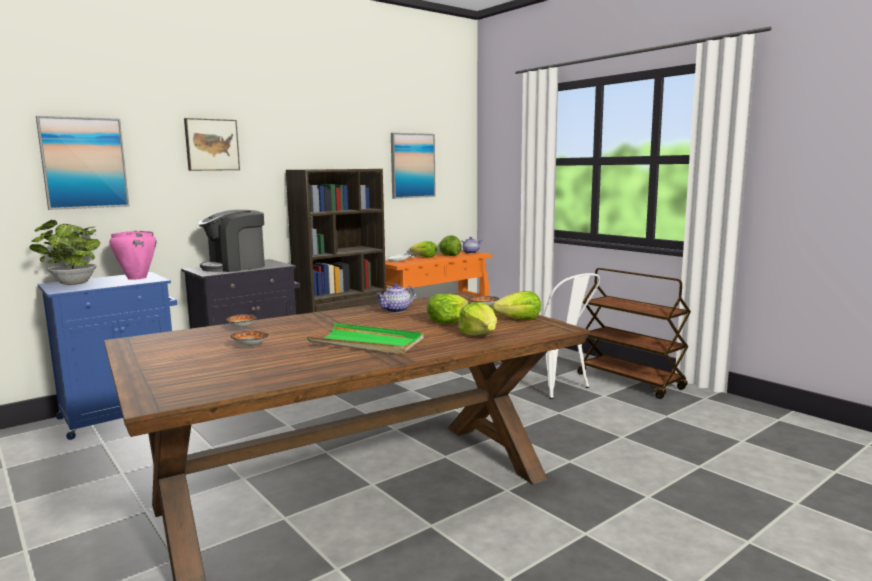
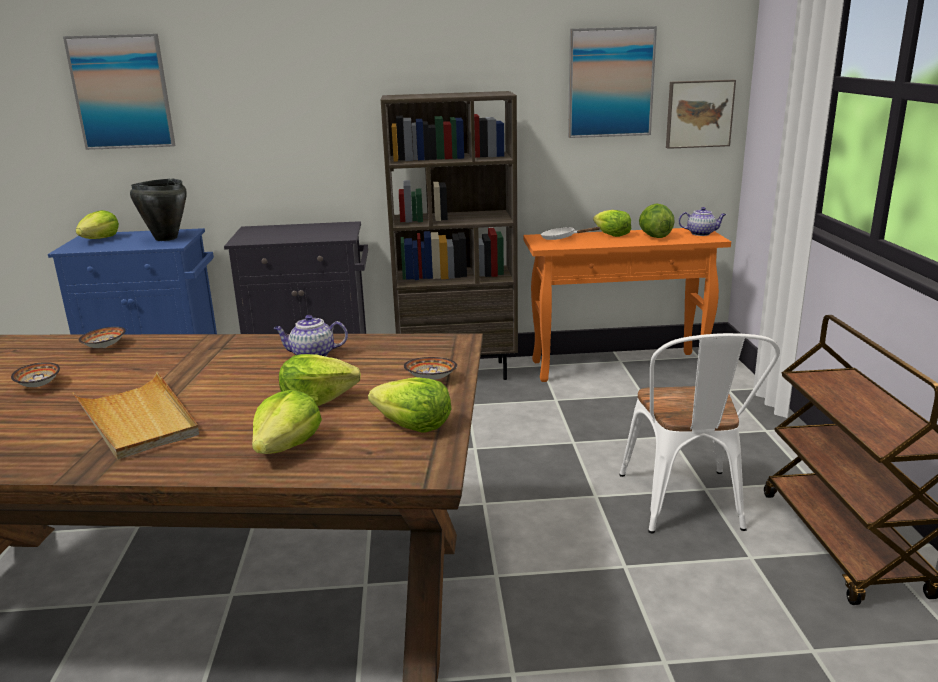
camera: 35 degrees right, 10 degrees up
(72, 284) = (100, 239): potted plant -> lettuce
(136, 278) = (165, 238): pink cooking pot -> black cooking pot
(211, 145) = (277, 62): picture -> picture (698, 113)
(235, 267) = (291, 232): coffee machine -> none
(367, 343) = (138, 420): green tray -> beige tray

